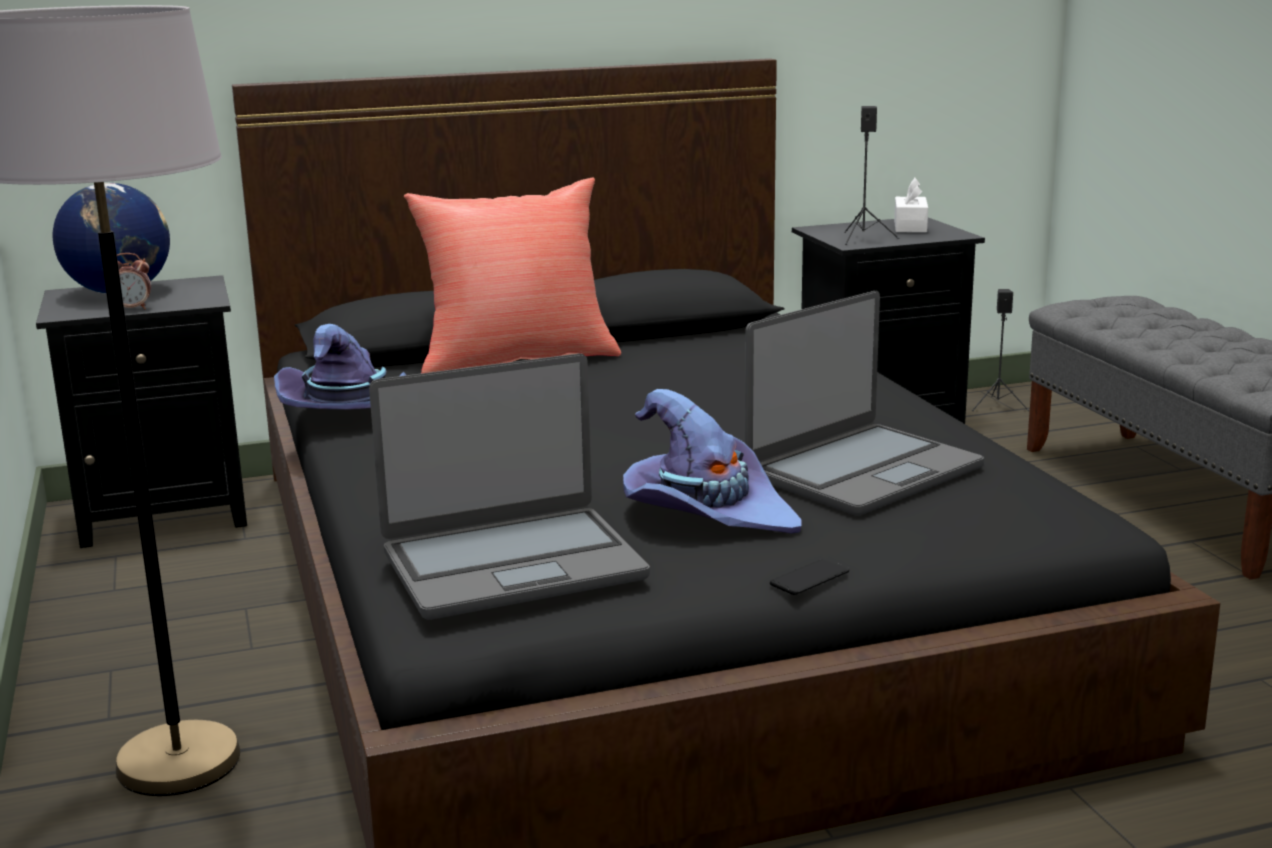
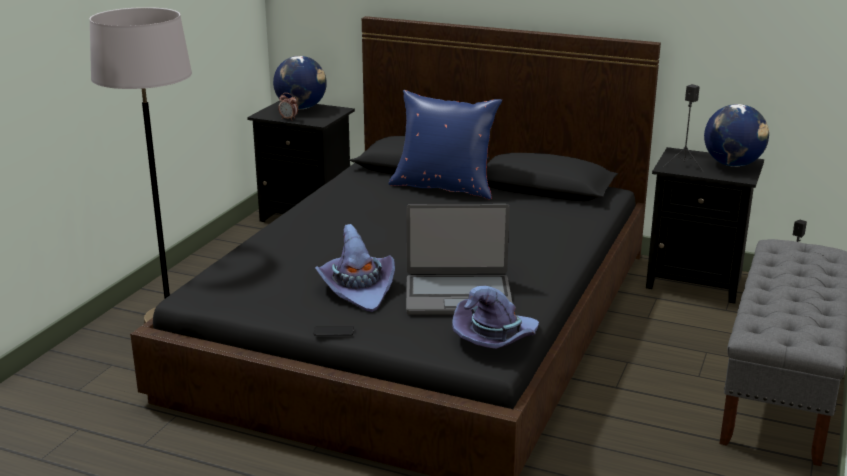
camera: 40 degrees right, 5 degrees up
(347, 412) = (330, 193): purple hat -> purple hat (496, 339)
(512, 564) = (247, 282): laptop -> none
(516, 359) = (444, 187): red pillow -> blue pillow
(910, 226) = (732, 164): white tissue box -> globe

